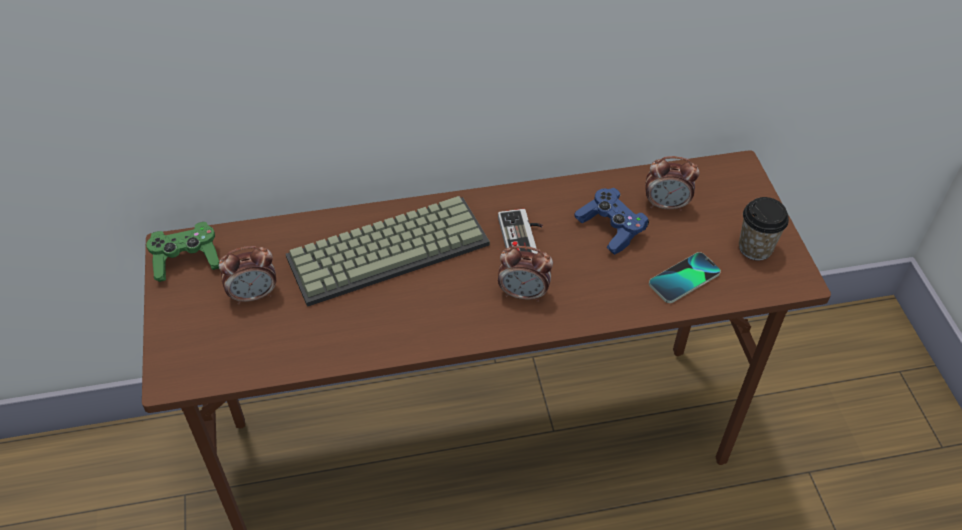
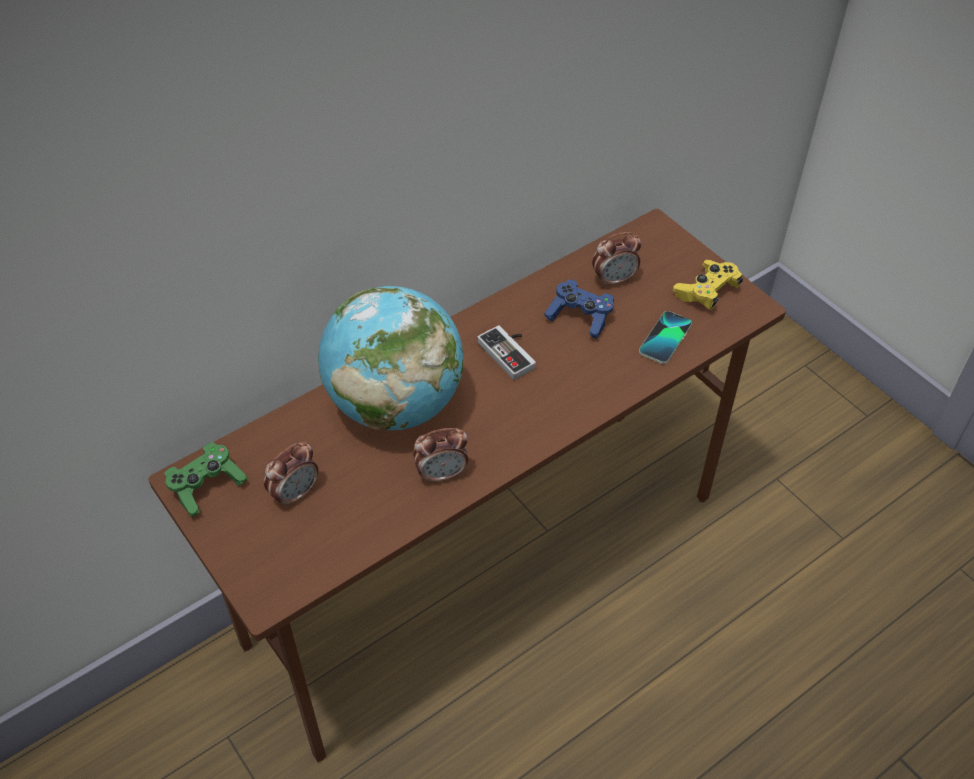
camera: 25 degrees left, 0 degrees up
(389, 248) = (395, 404): keyboard -> globe
(523, 294) = (540, 401): alarm clock -> alarm clock (442, 474)
(755, 248) = (706, 292): cup -> yellow game controller

